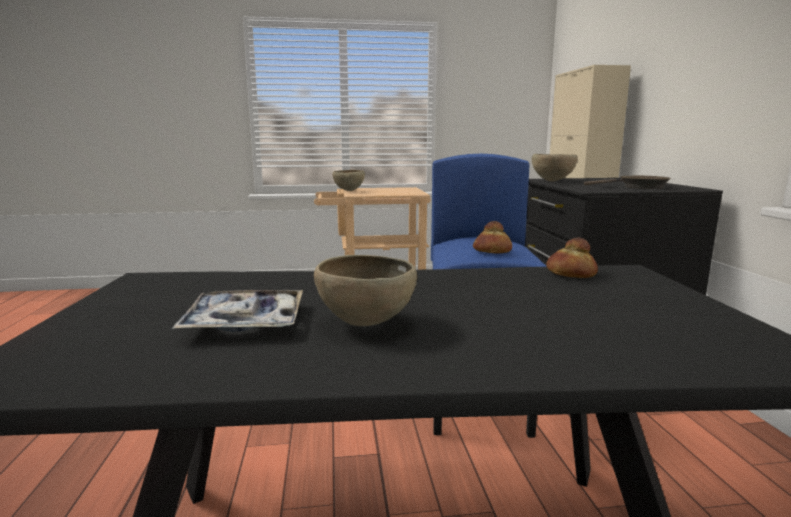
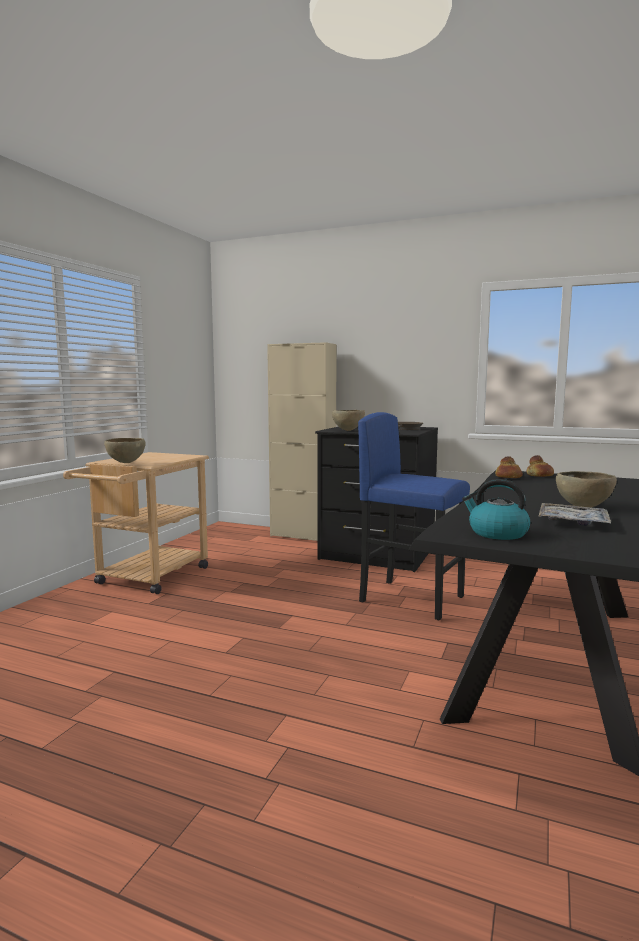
camera: 60 degrees left, 5 degrees down
(156, 294) = (497, 533): none -> kettle
(492, 251) = (438, 478): bread -> bread (539, 476)

